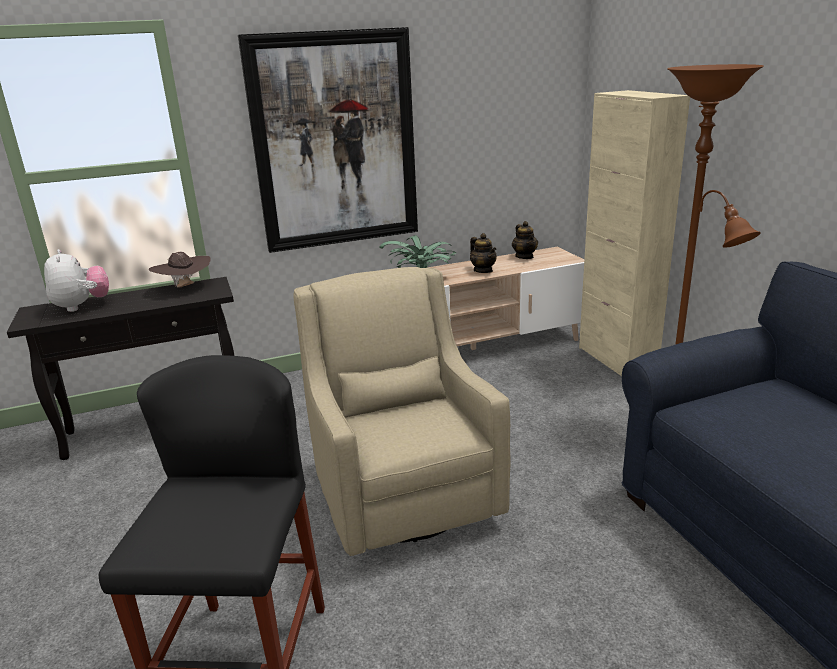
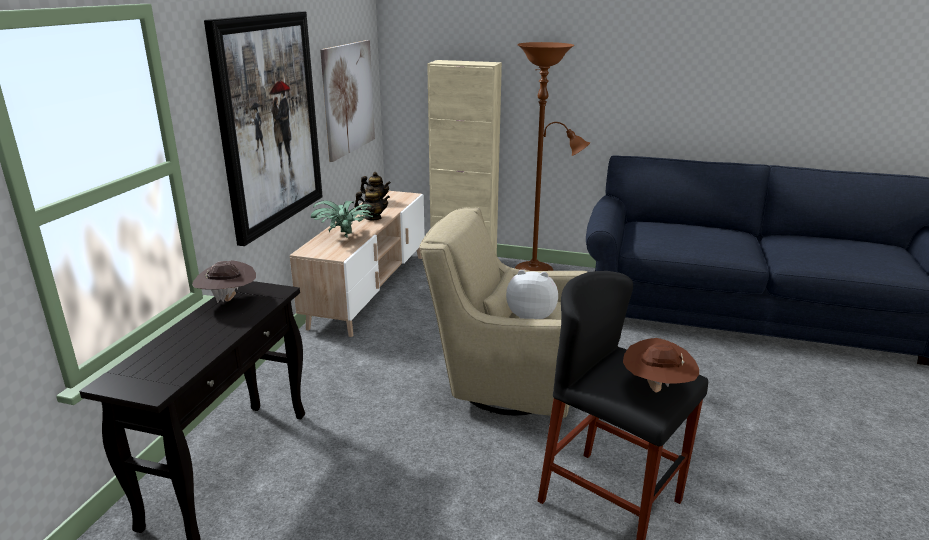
camera: 55 degrees left, 0 degrees up
(82, 306) = (166, 354): plush toy -> plush toy (531, 316)
(179, 534) = (656, 389): none -> brown hat
(500, 130) = (348, 98): none -> picture

